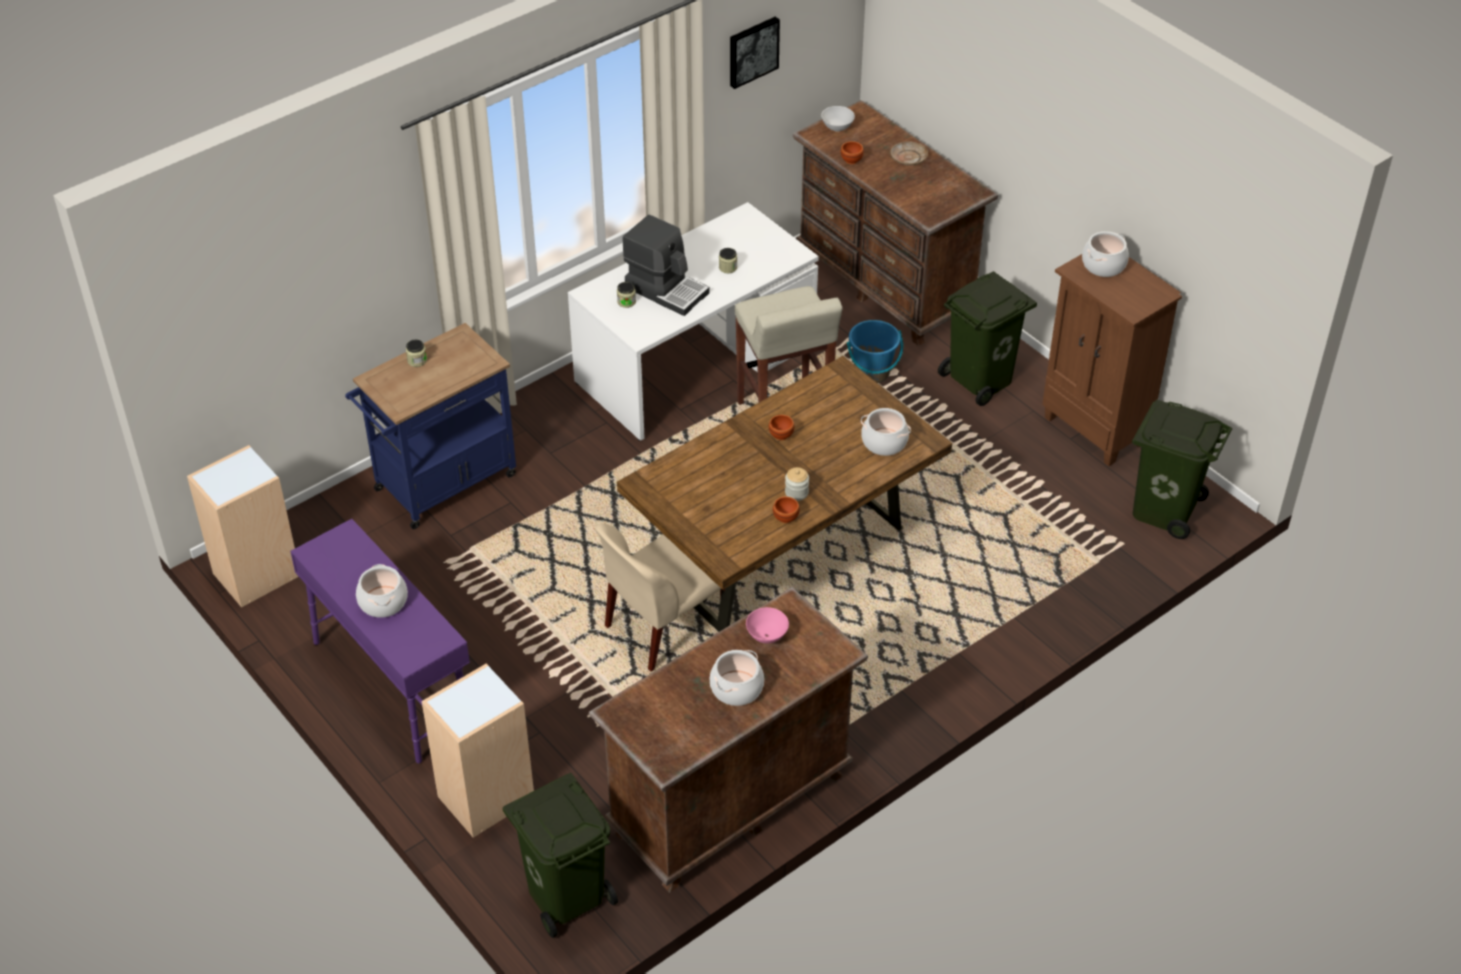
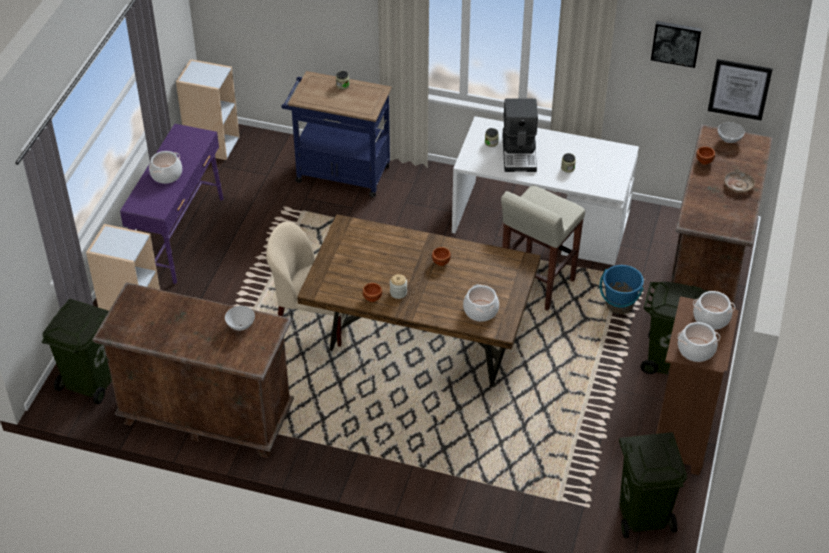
camera: 55 degrees right, 0 degrees up
(736, 688) = (189, 333): cooking pot -> cooking pot (696, 350)
(767, 636) = (241, 326): pink bowl -> white bowl
(819, 65) = (739, 89): none -> picture

